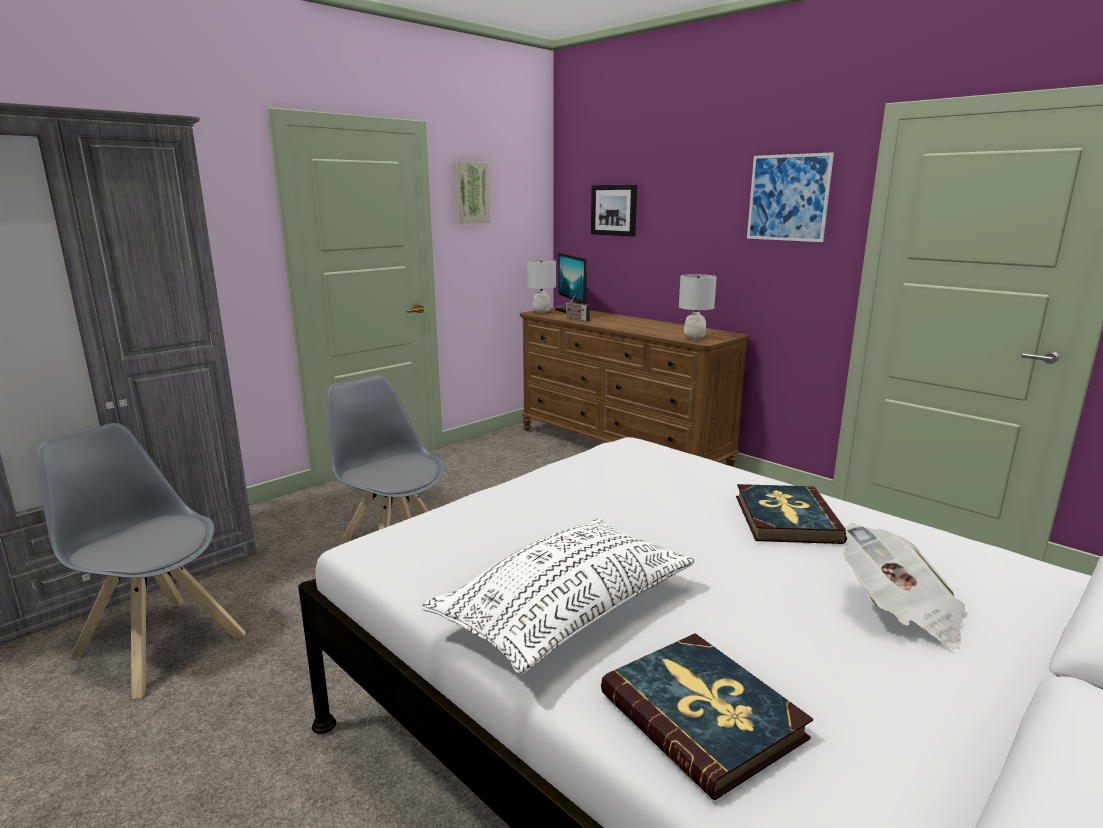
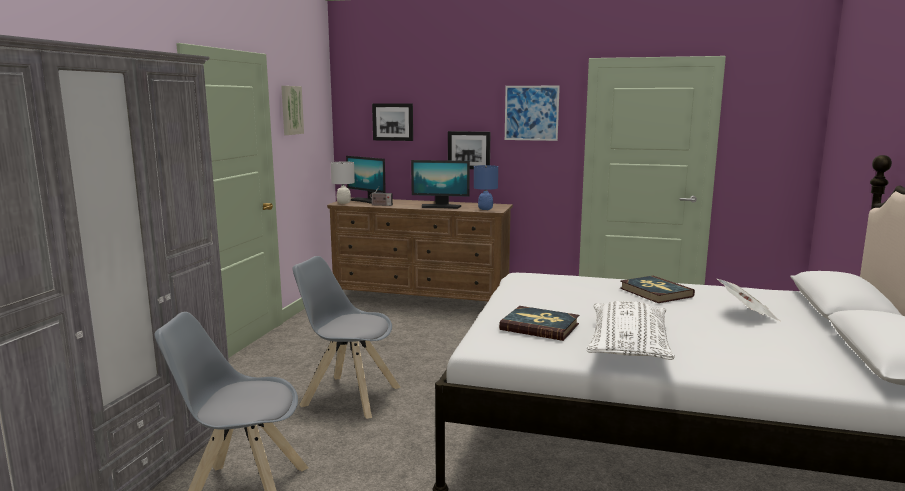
camera: 30 degrees left, 5 degrees down
(643, 328) = (440, 206): none -> monitor
(694, 338) = (485, 209): grey table lamp -> blue table lamp
(700, 252) = (469, 150): none -> picture
(702, 715) = (736, 361): book -> book (540, 326)

